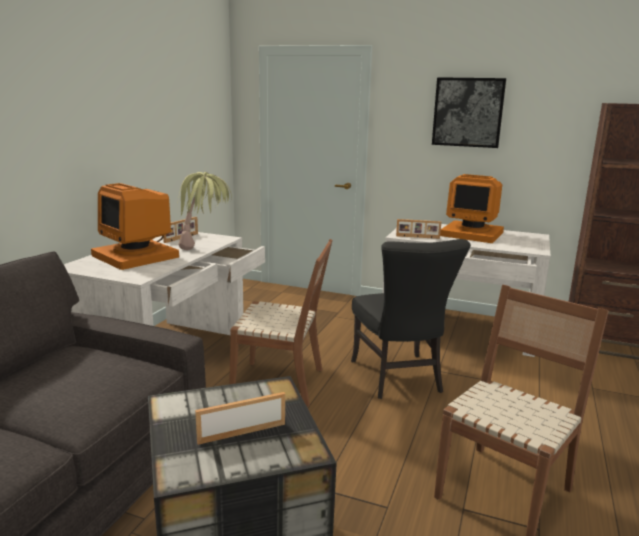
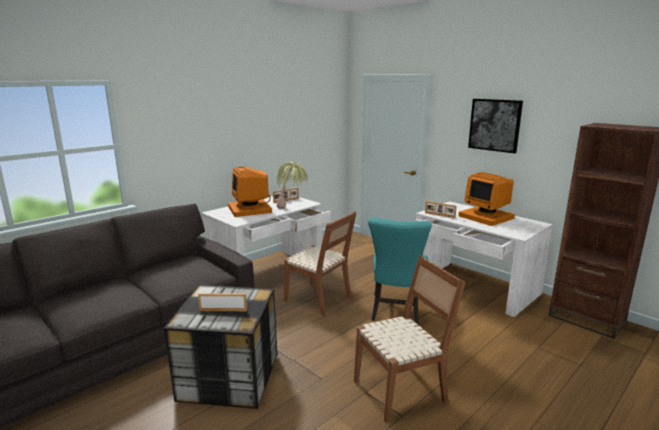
camera: 25 degrees right, 0 degrees up
(399, 378) = (396, 311): black chair -> turquoise chair

